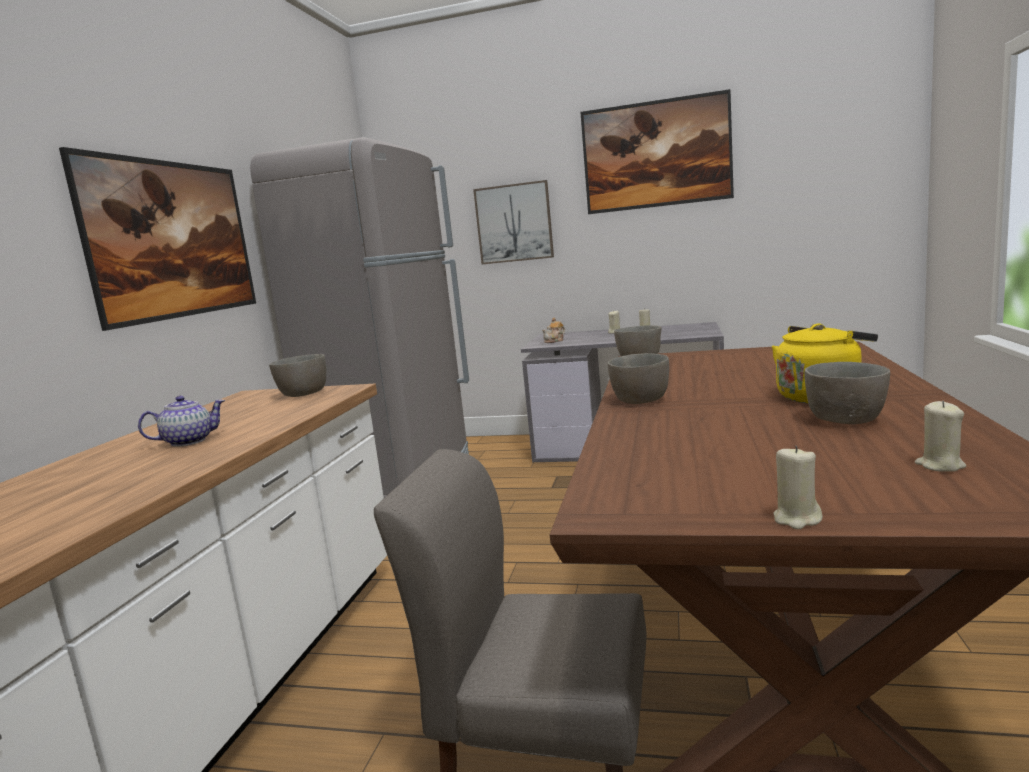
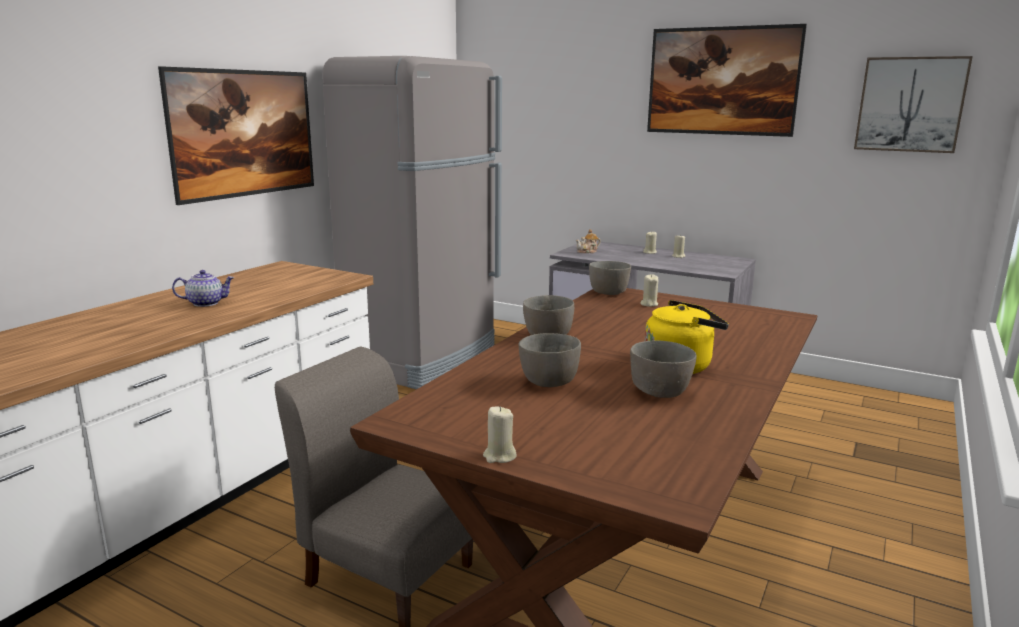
camera: 15 degrees right, 5 degrees up
(302, 395) = (314, 275): grey bowl -> grey bowl (548, 382)
(514, 223) = (578, 129): picture -> picture (910, 104)
(940, 465) = (653, 444): beige candle -> beige candle (649, 304)

